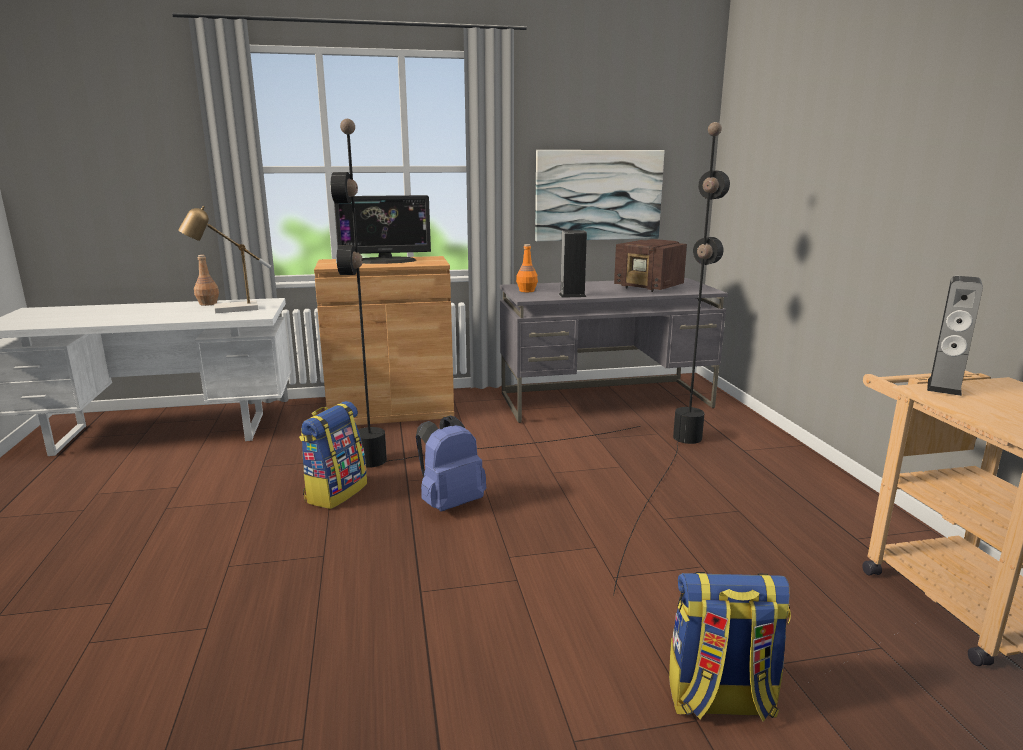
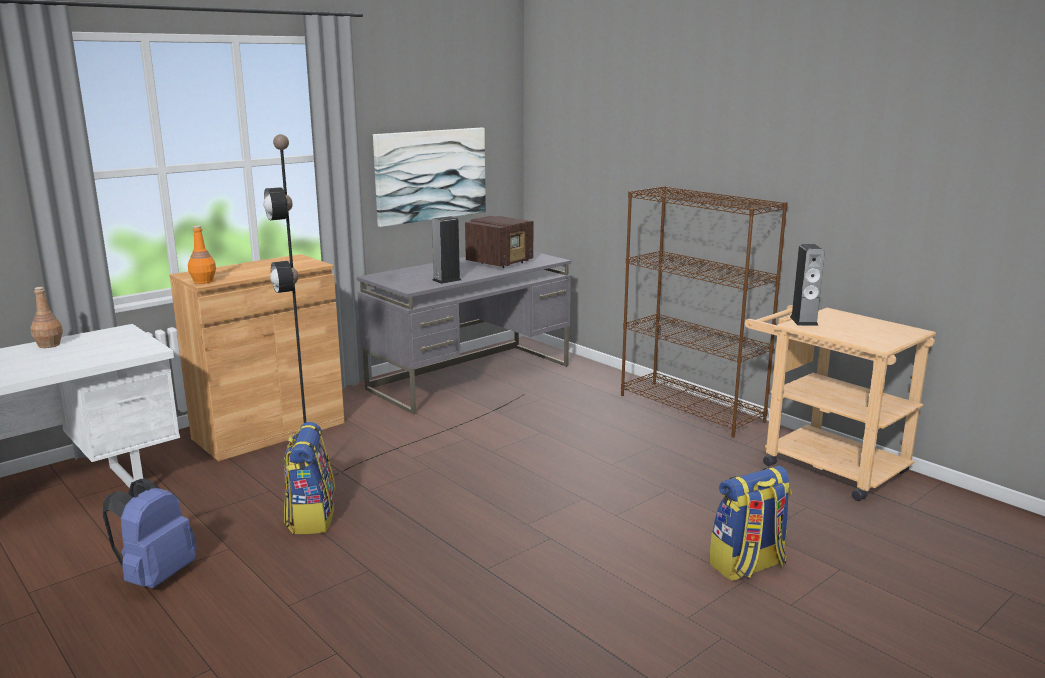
camera: 30 degrees left, 0 degrees up
(229, 310) = (96, 348): table lamp -> none
(385, 261) = (255, 268): monitor -> none
(450, 503) = (431, 498): blue backpack -> blue backpack (156, 576)
(527, 290) = (396, 280): orange bottle -> orange bottle (203, 281)
(649, 287) = (500, 262): radio -> radio turned 60 degrees counterclockwise
(669, 469) = (580, 425): black floor lamp -> none
(821, 480) = (691, 408): none -> brown bookcase

